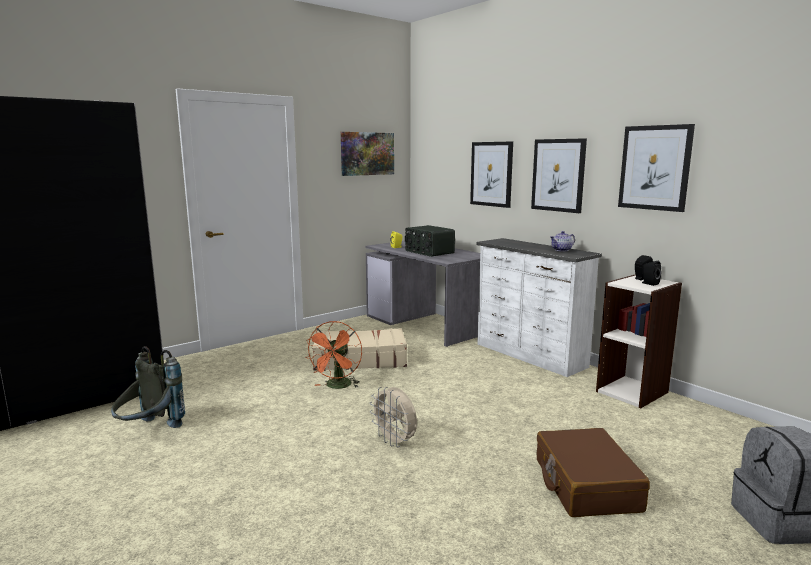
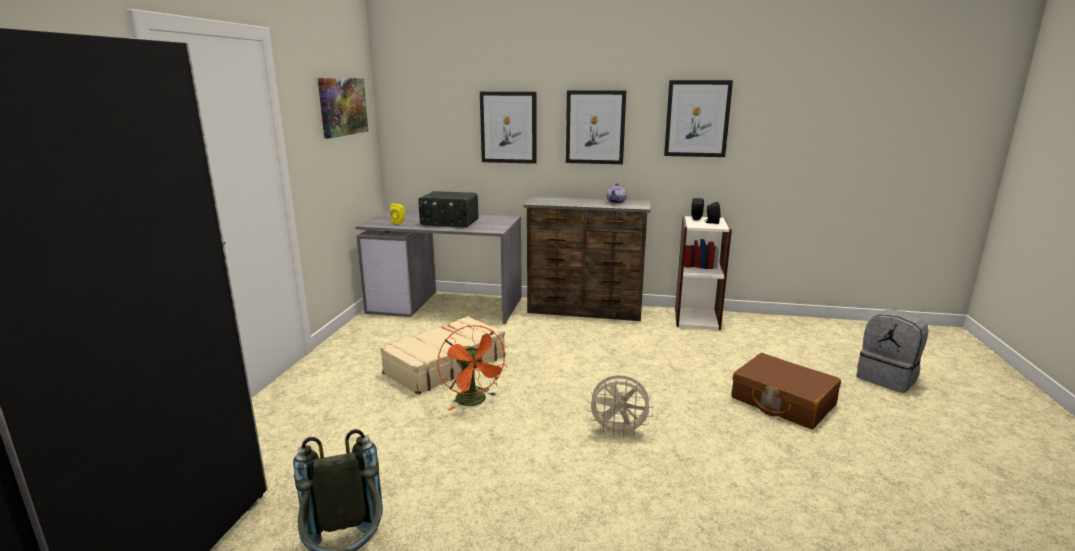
camera: 40 degrees left, 5 degrees up
(529, 356) = (585, 311): white dresser -> brown dresser

